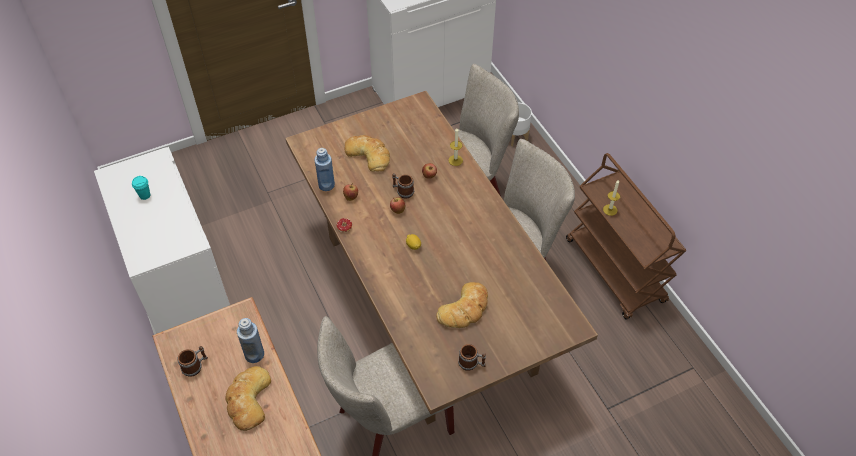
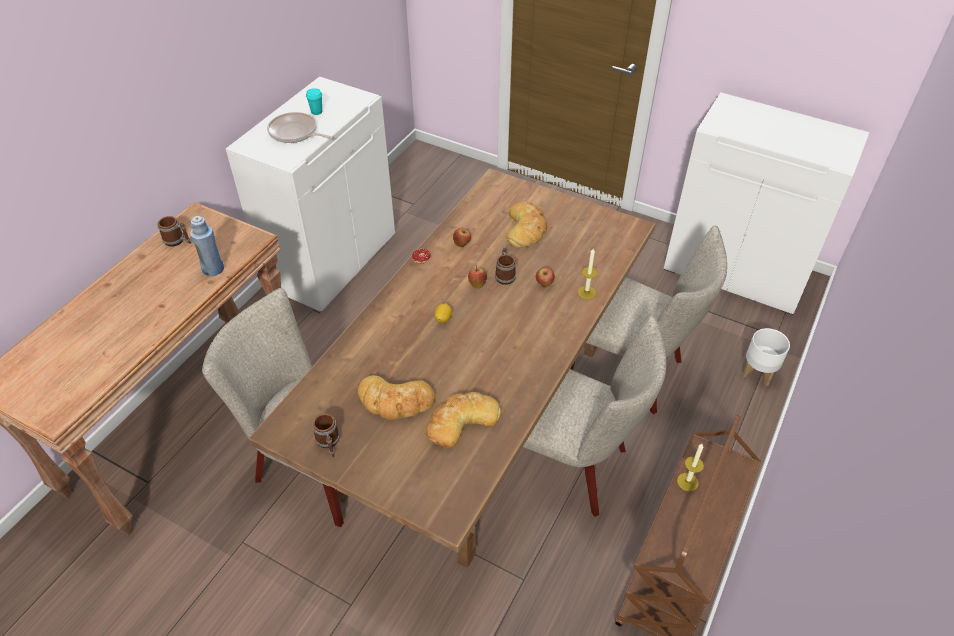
camera: 55 degrees right, 5 degrees down
(159, 222) = (295, 133): none -> frying pan
(248, 400) = (161, 291): bread -> bread (461, 421)
(326, 185) = (460, 221): blue bottle -> none

